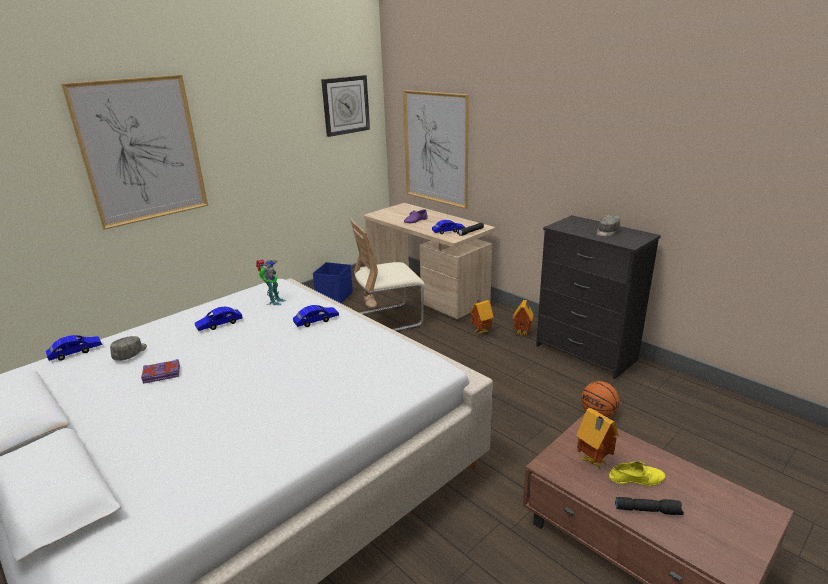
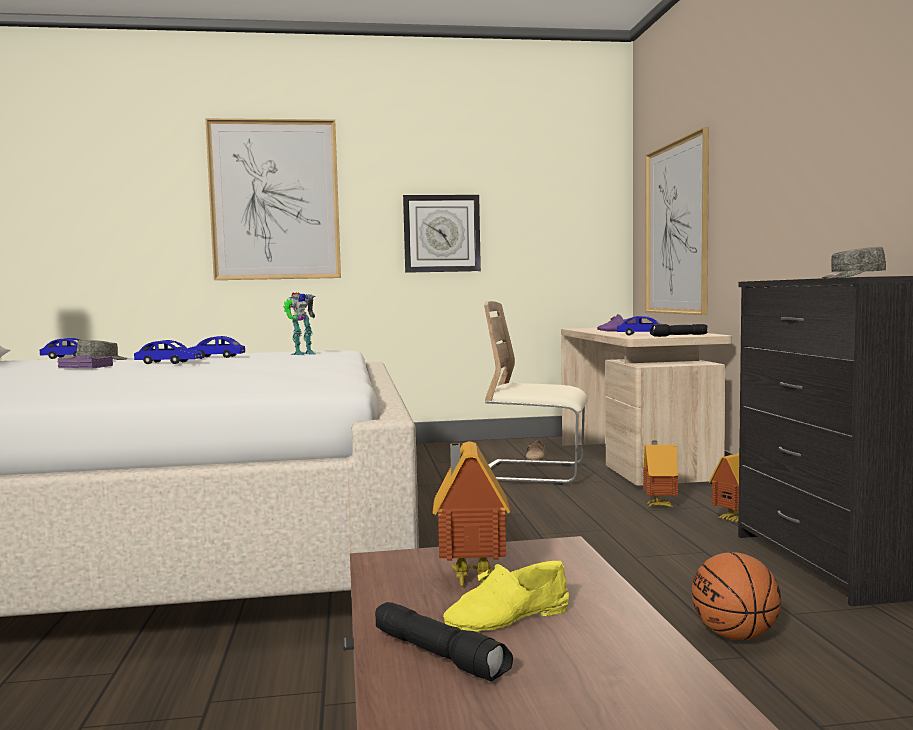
camera: 35 degrees right, 20 degrees down
(316, 321) = (305, 361): blue toy car -> blue toy car (169, 363)
(335, 296) = (502, 446): blue storage box -> none
(345, 105) = (563, 180): wall clock -> wall clock (441, 233)
(636, 478) = (509, 616): yellow shoe -> yellow shoe turned 120 degrees clockwise

